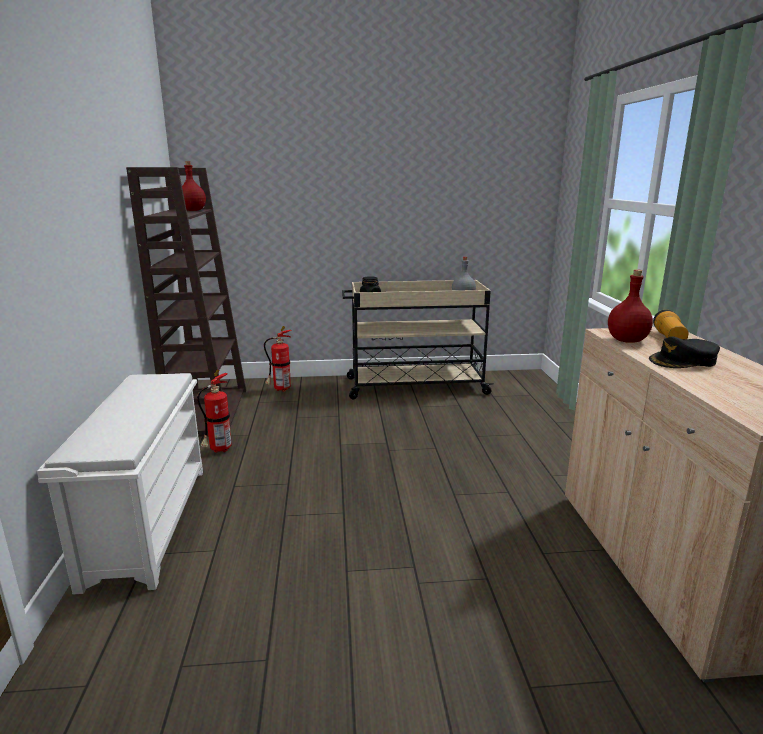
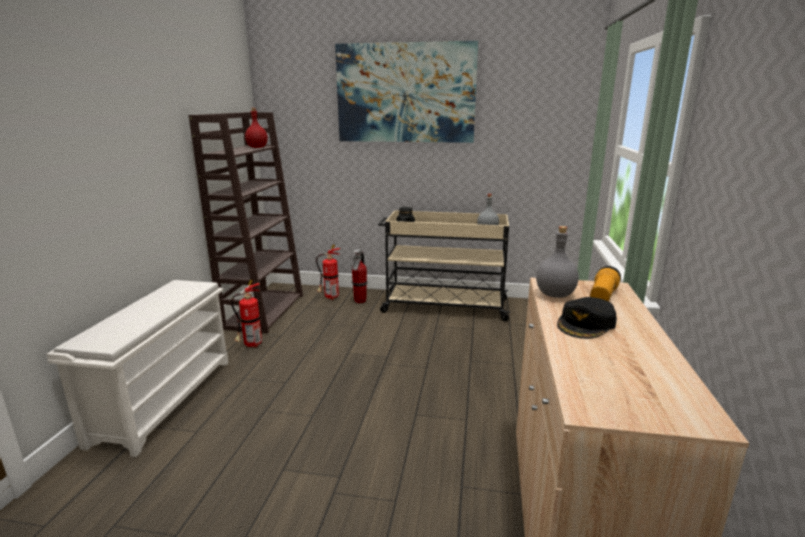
camera: 15 degrees right, 0 degrees up
(318, 390) = (360, 301): none -> fire extinguisher
(360, 147) = (405, 93): none -> picture
(627, 340) = (555, 295): red bottle -> grey bottle
(683, 361) = (586, 324): black cap -> black cap turned 45 degrees counterclockwise

